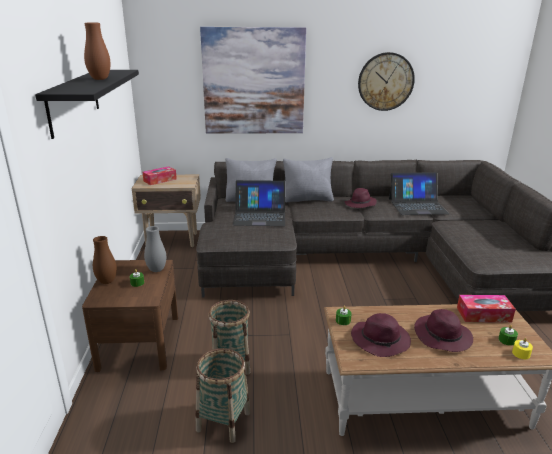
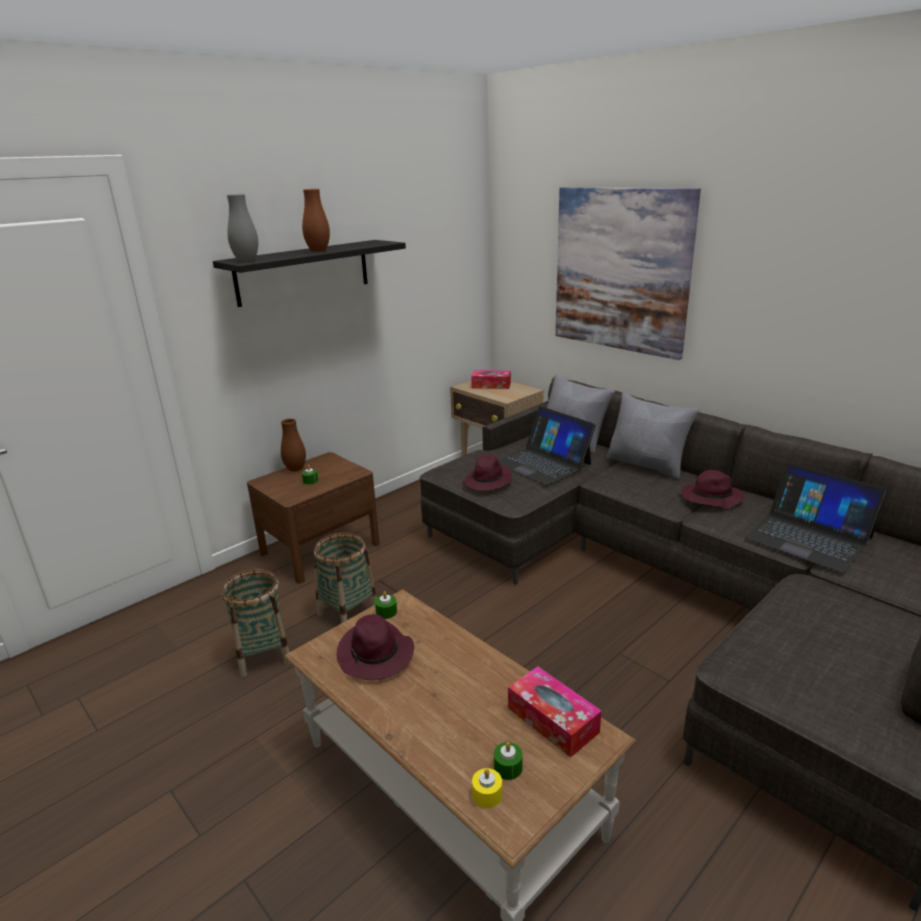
camera: 50 degrees right, 0 degrees up
(156, 270) = (343, 476): grey vase -> grey vase (246, 260)
(385, 81) = (837, 292): wall clock -> none
(443, 337) = (442, 701): purple hat -> purple hat (488, 482)

